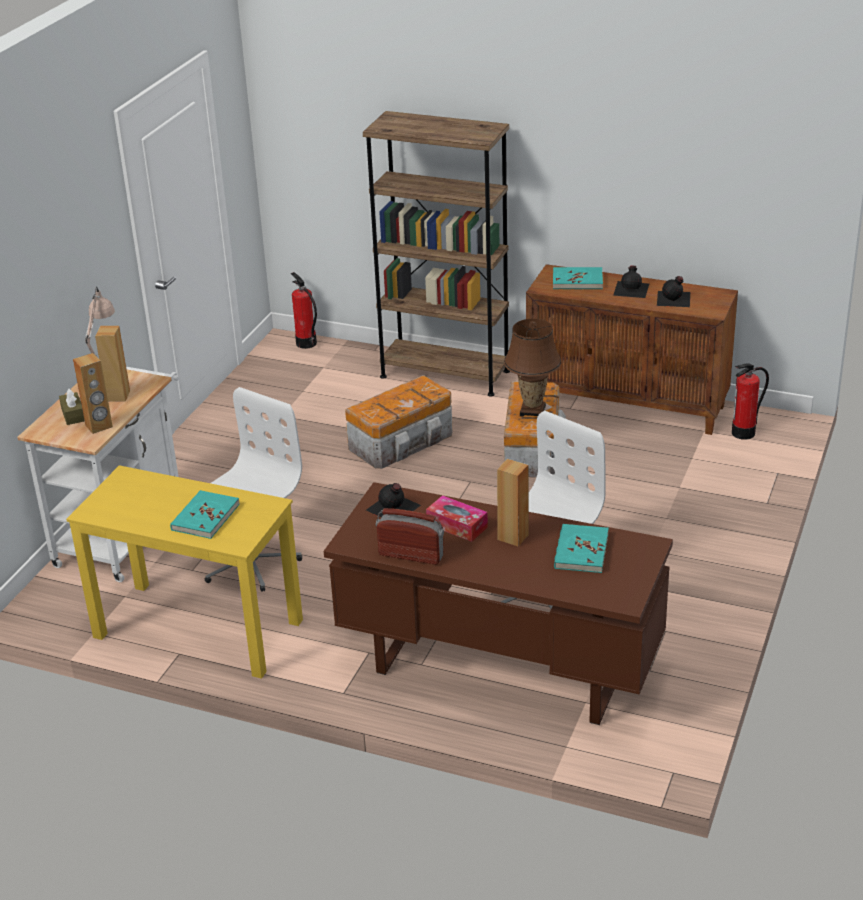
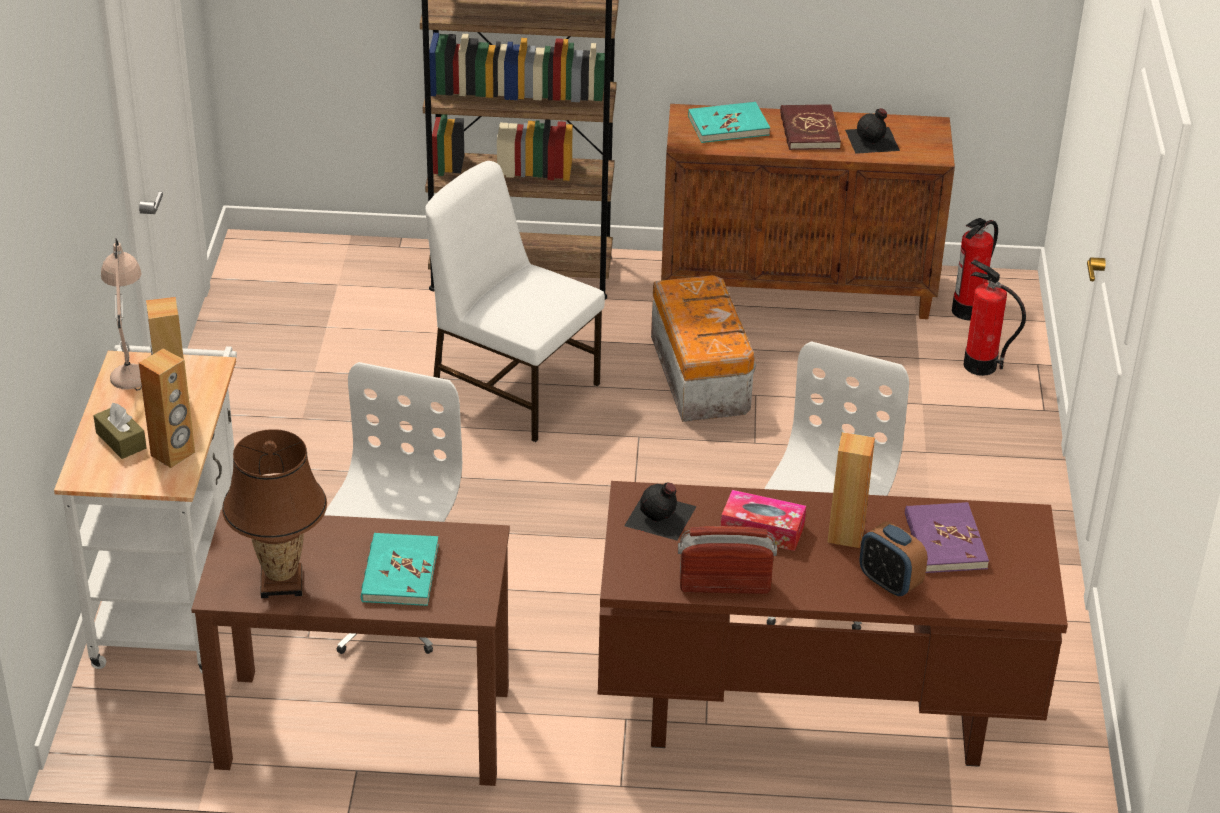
camera: 20 degrees left, 5 degrees up
(197, 628) = (363, 727): yellow desk -> brown desk
(306, 343) = (291, 248): fire extinguisher -> fire extinguisher (980, 365)
(403, 441) = (514, 388): storage box -> white chair
(526, 571) = (889, 583): none -> alarm clock
(533, 411) = (708, 323): brown table lamp -> brown table lamp (282, 583)
(581, 551) = (944, 541): turquoise book -> purple book
(632, 289) = (809, 131): black bottle -> red book

